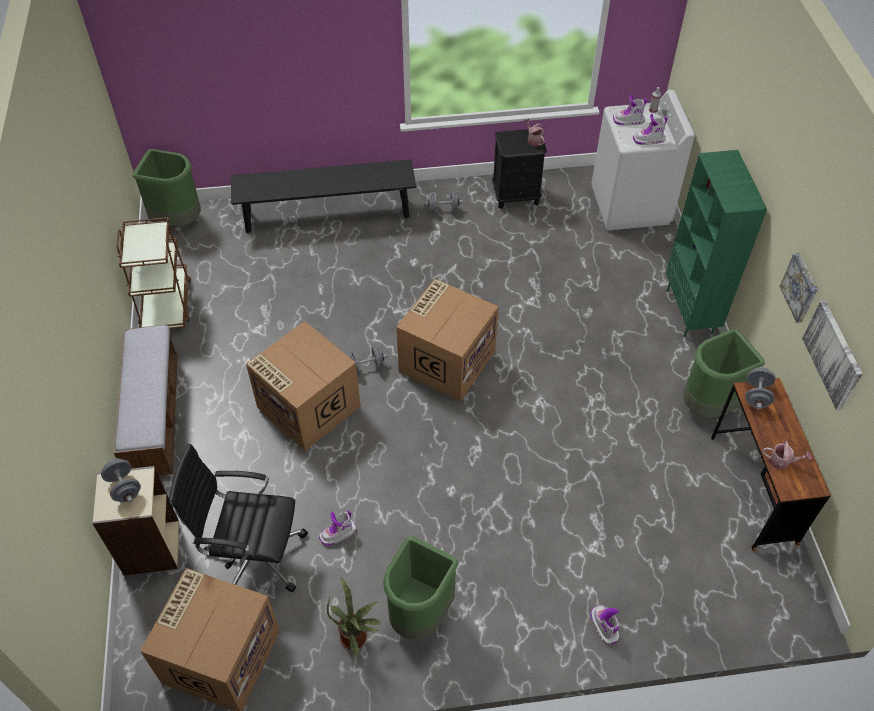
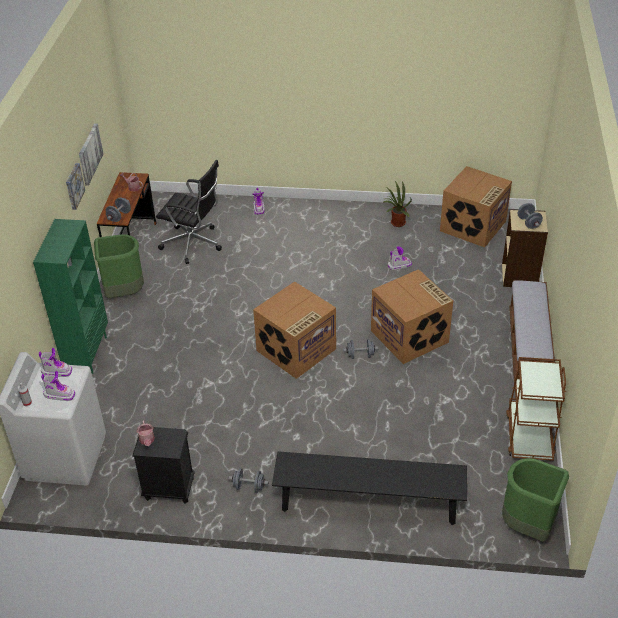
camera: 165 degrees left, 10 degrees down
(253, 556) = (454, 263): black office chair -> black office chair (193, 244)
(420, 614) = (358, 226): green trash can -> none

